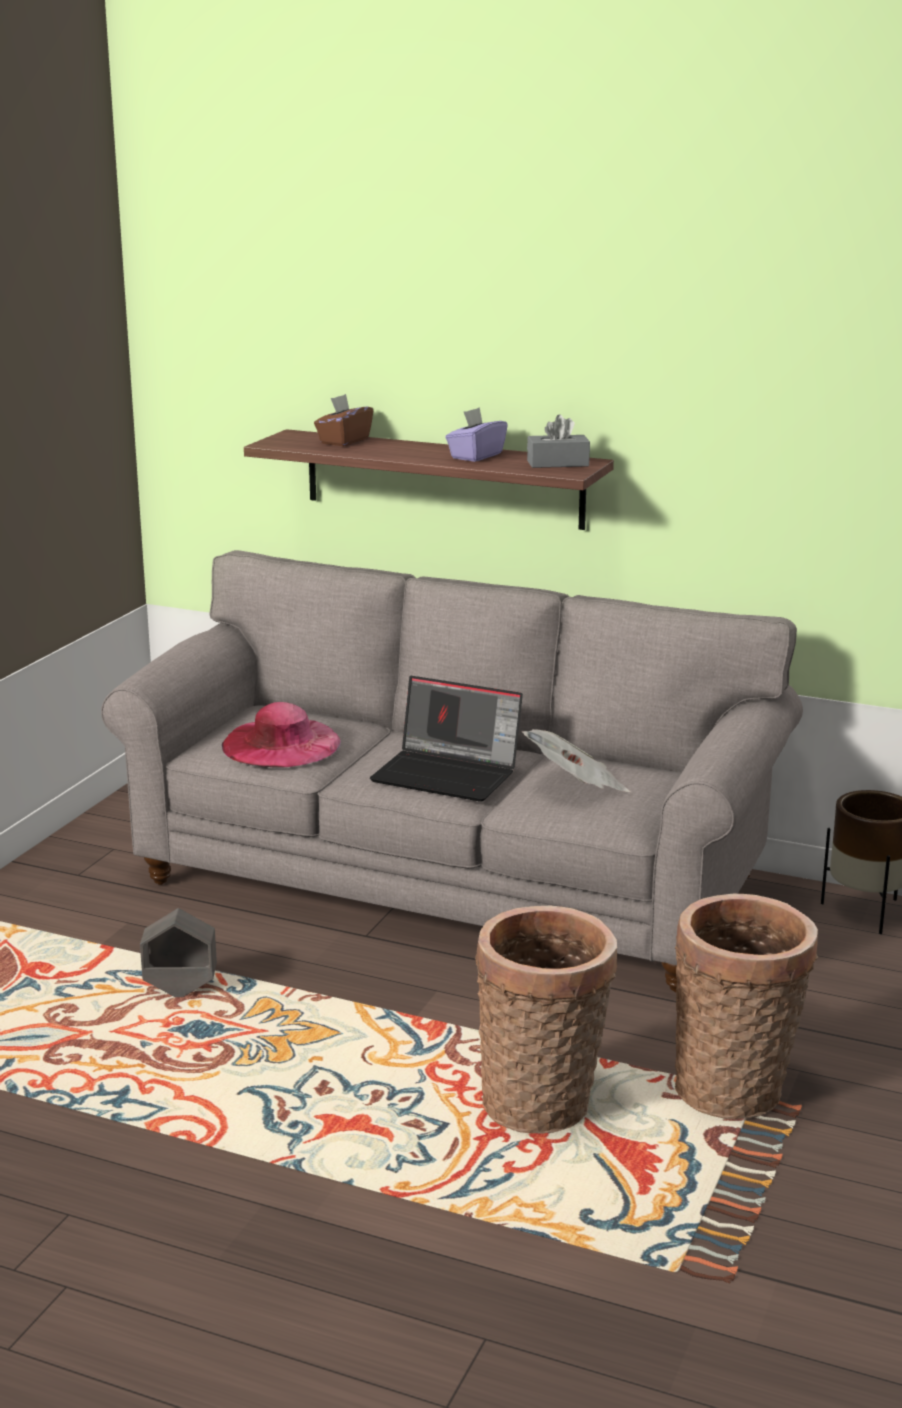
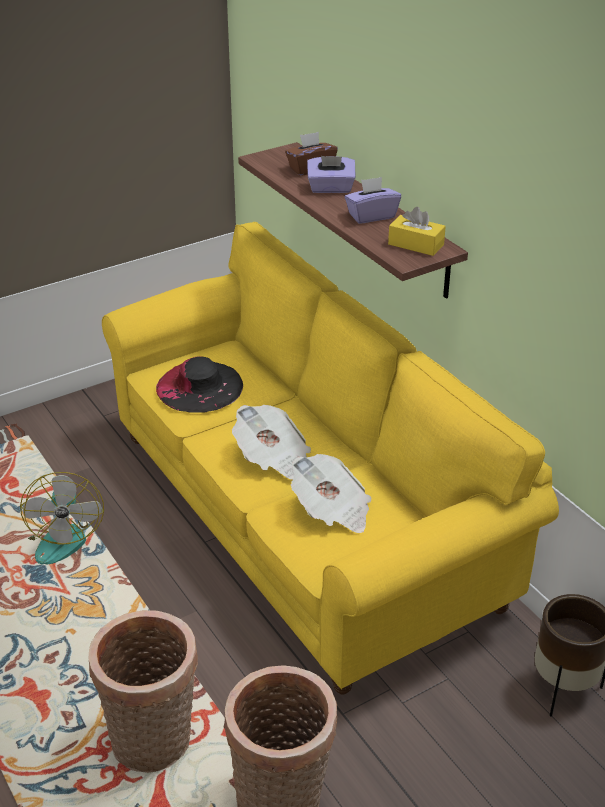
camera: 35 degrees right, 15 degrees up
(181, 991) = (61, 537): grey planter -> fan
(281, 744) = (199, 386): pink hat -> black hat
(395, 448) = (331, 188): none -> purple tissue box
(448, 774) = (272, 458): laptop -> newspaper
(451, 883) = (303, 520): grey sofa -> yellow sofa
(558, 463) = (416, 244): grey tissue box -> yellow tissue box

